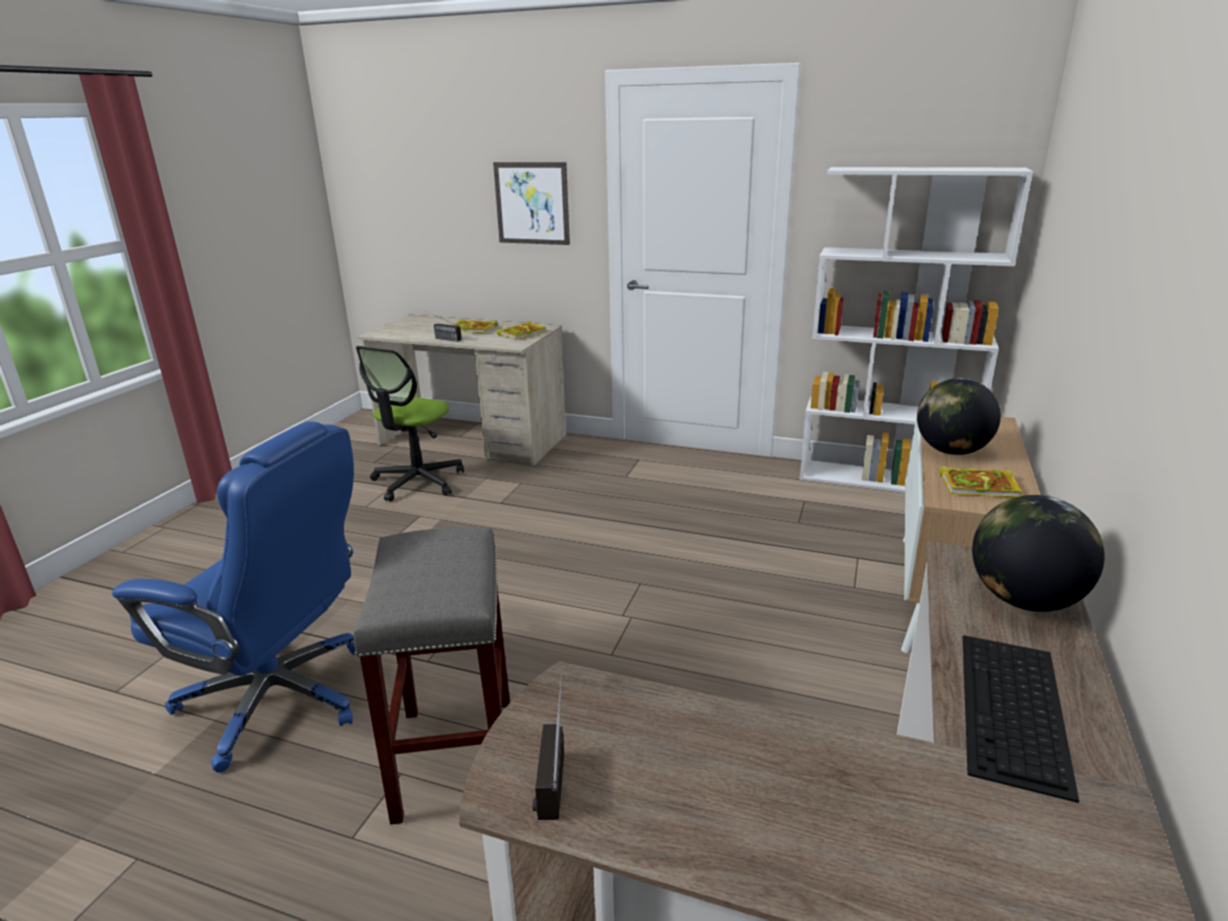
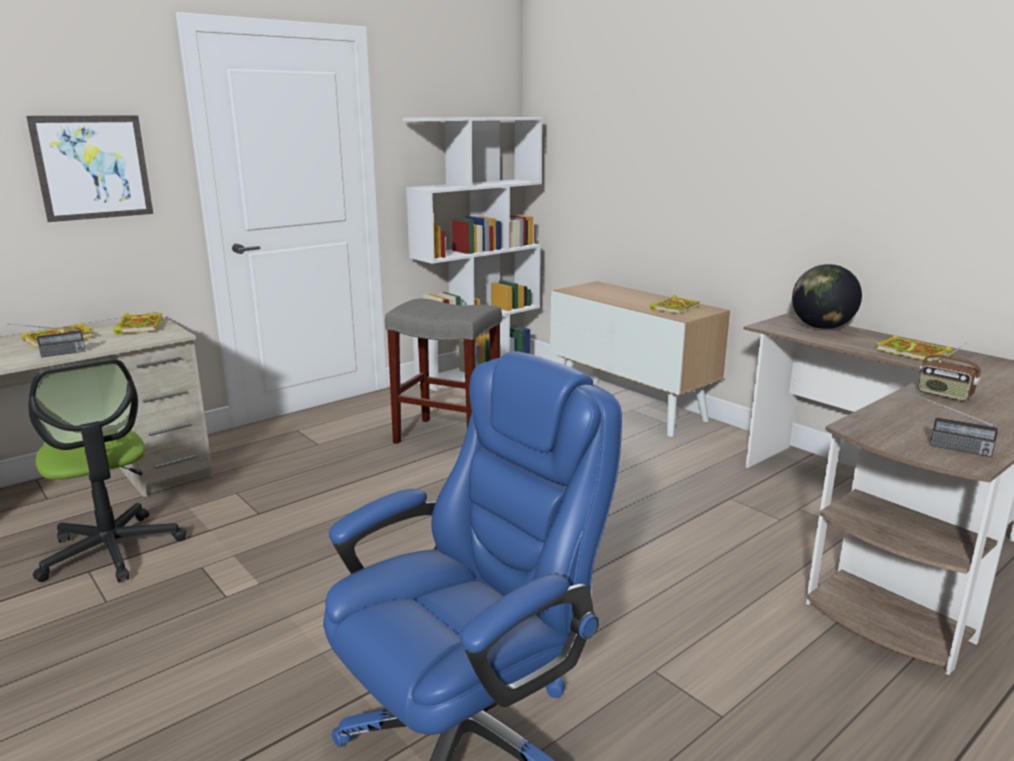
camera: 60 degrees left, 5 degrees down
(454, 755) = (651, 635): grey stool -> grey stool (446, 437)
(798, 759) = (944, 395): none -> radio
(951, 451) = (623, 300): globe -> none
(1014, 710) = (914, 353): keyboard -> book

